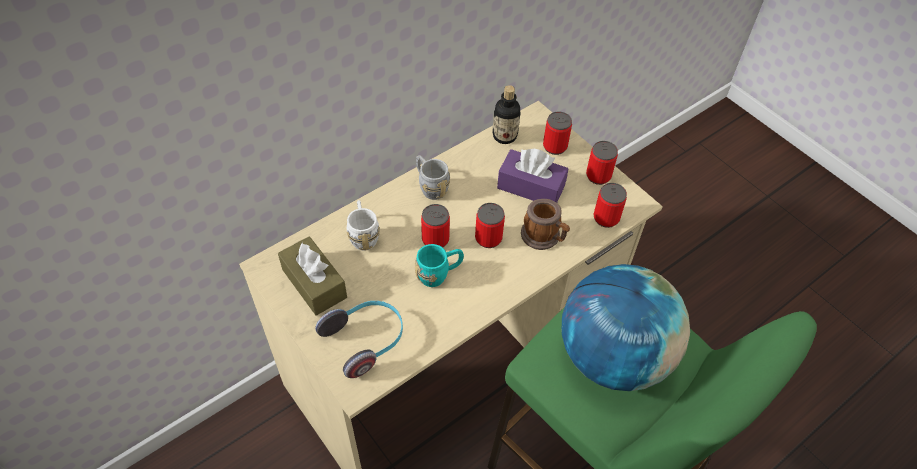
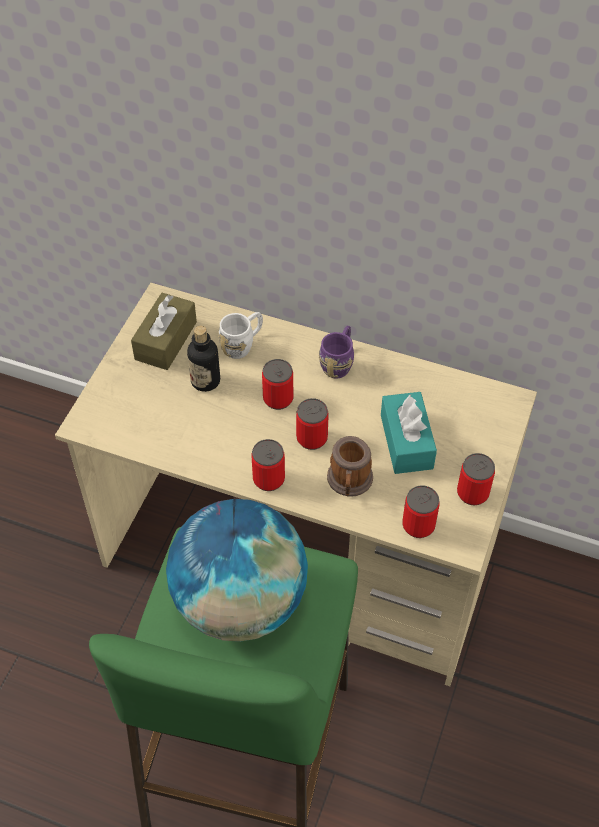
camera: 60 degrees right, 0 degrees up
(365, 341) = (132, 406): headphones -> none
(430, 186) = (339, 362): grey mug -> purple mug
(439, 274) = (240, 422): turquoise mug -> none
(504, 136) = (457, 388): bottle -> bottle (205, 381)
(531, 187) = (406, 441): purple tissue box -> turquoise tissue box
(555, 146) = (481, 436): can -> can (268, 479)

